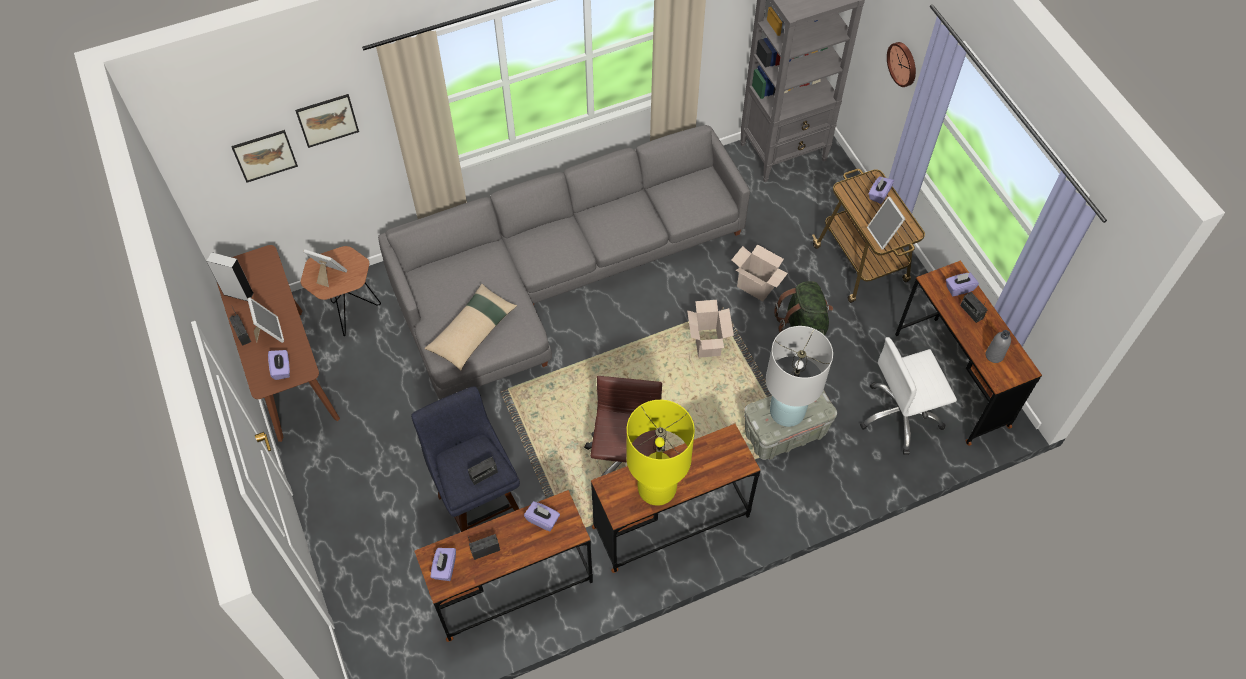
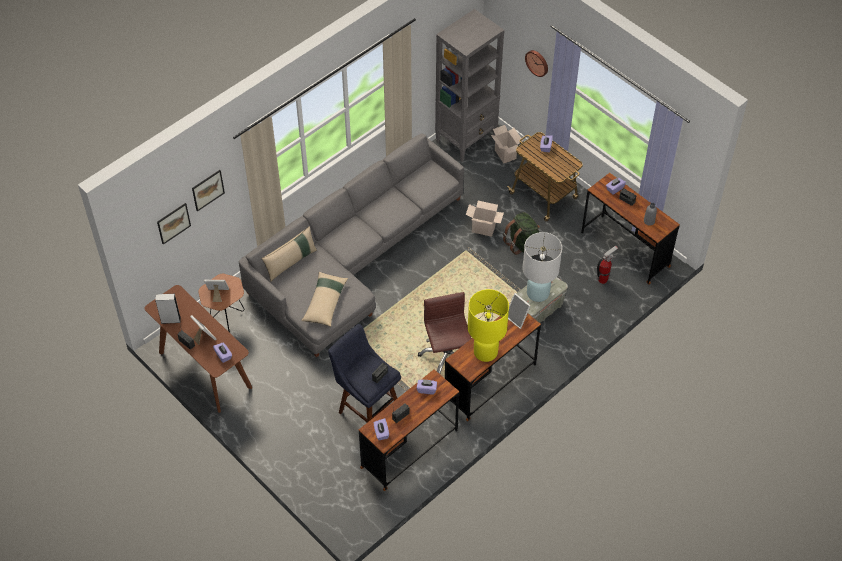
camera: 20 degrees left, 5 degrees down
(453, 258) = (291, 262): none -> beige pillow
(708, 344) = (468, 272): cardboard box -> cardboard box (506, 154)
(883, 235) = (558, 170): picture frame -> picture frame (518, 318)
(900, 416) = (603, 280): white office chair -> fire extinguisher

